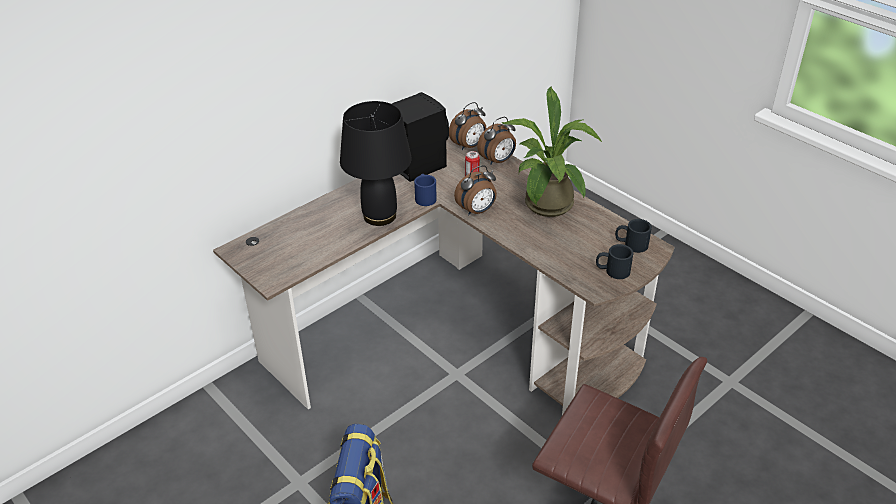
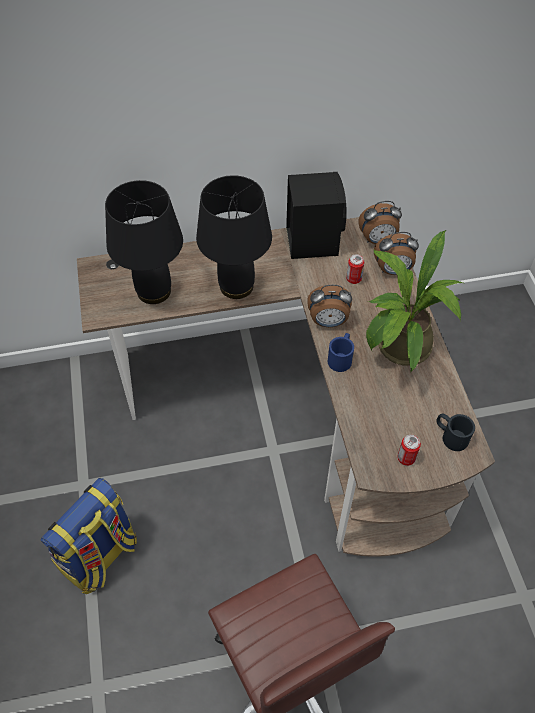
camera: 30 degrees right, 15 degrees up
(308, 246) = (153, 291): none -> black table lamp
(425, 196) = (292, 282): blue mug -> blue mug (341, 357)
(612, 271) = (406, 458): black mug -> can

